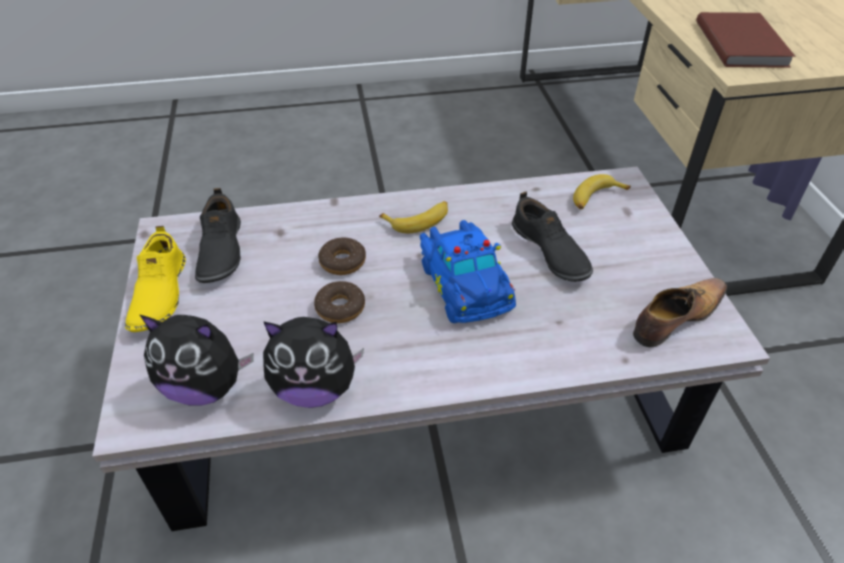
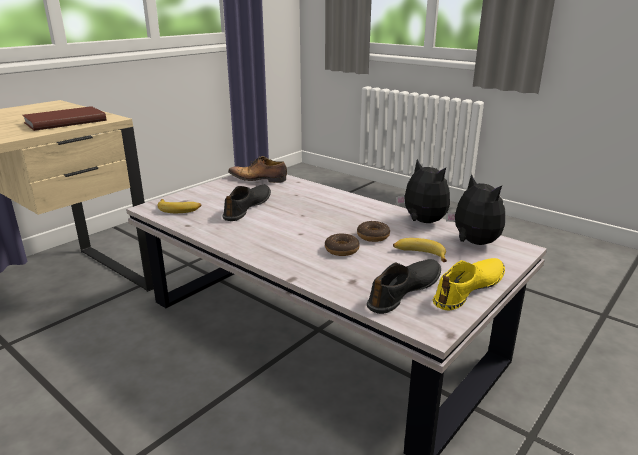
camera: 130 degrees left, 20 degrees down
(418, 220) = (269, 244): banana -> banana (419, 254)
(466, 283) = (303, 217): blue toy car -> none

